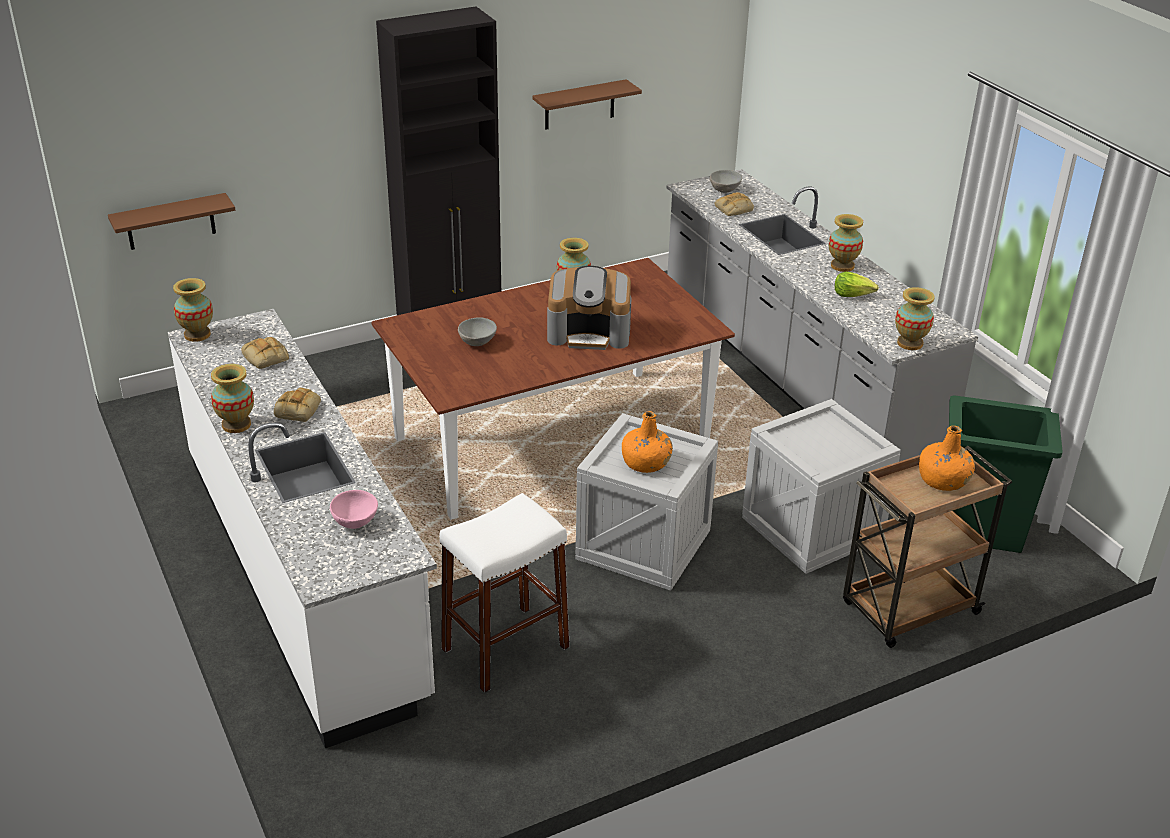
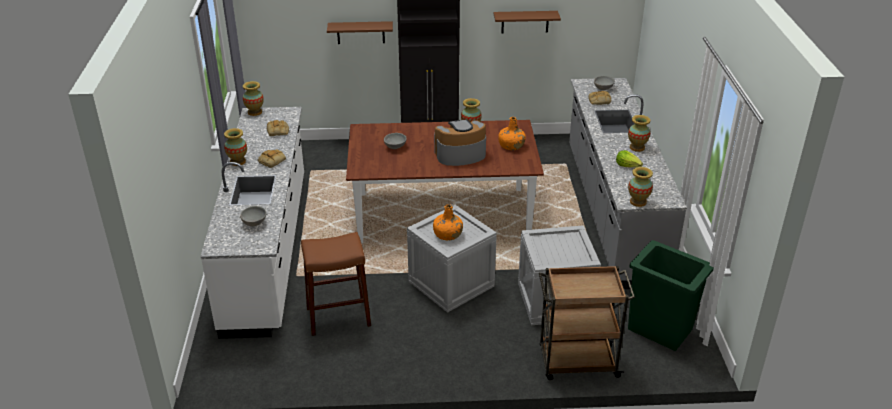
camera: 25 degrees right, 0 degrees up
(170, 222) = (274, 50): brown shelf -> brown shelf (360, 32)
(356, 522) = (255, 223): pink bowl -> grey bowl
(505, 648) = (338, 317): white stool -> brown stool
(589, 332) = (460, 155): coffee machine -> coffee machine turned 135 degrees clockwise
(943, 480) = (594, 285): orange bottle -> orange bottle (511, 146)

